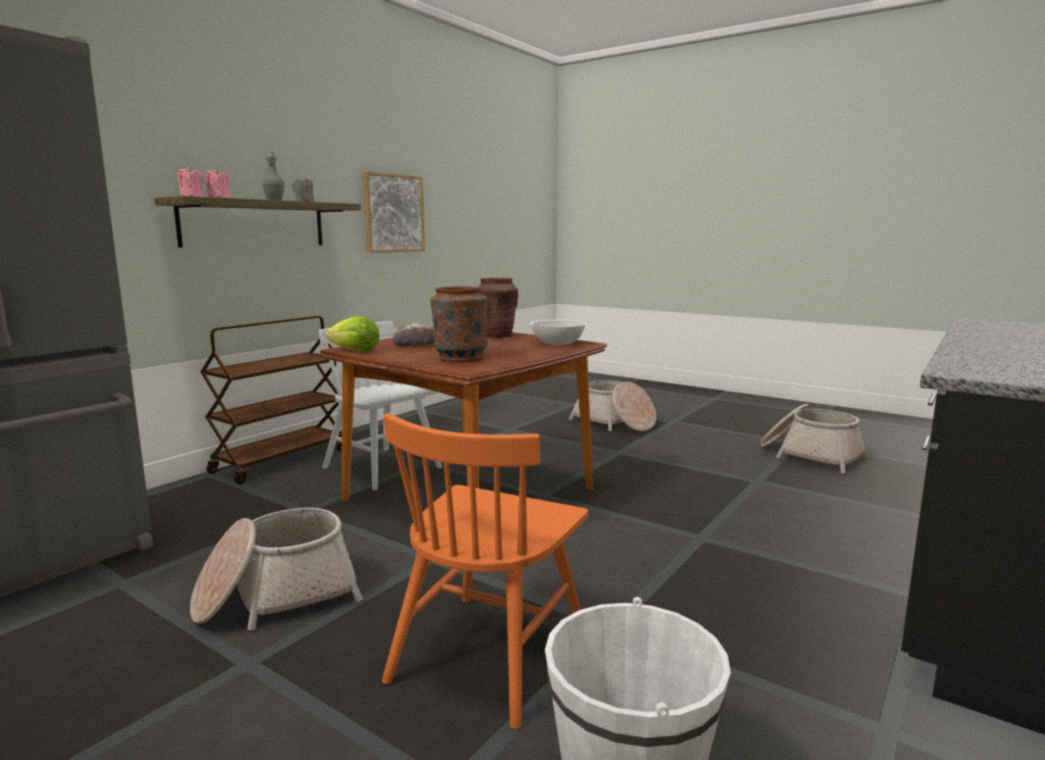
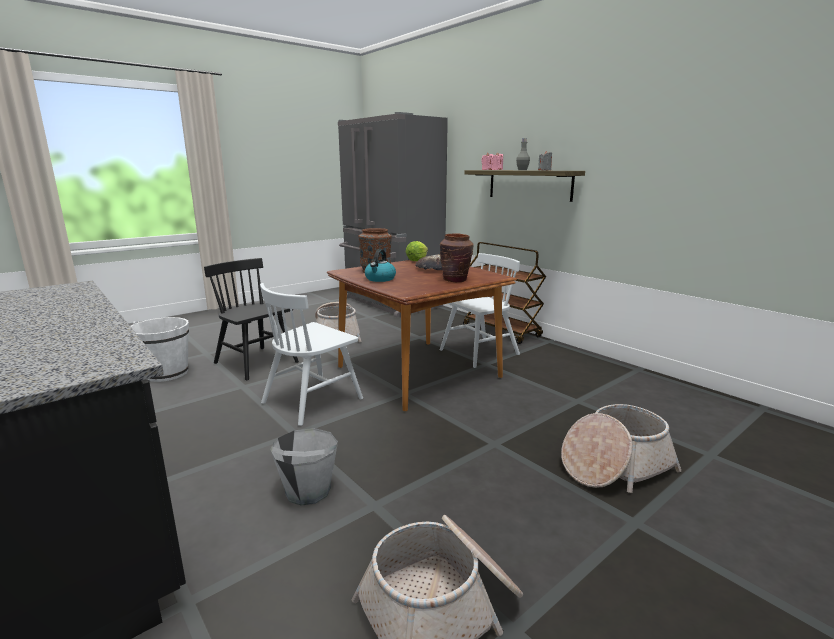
camera: 105 degrees right, 5 degrees up
(393, 213) = (651, 177): picture -> none
(489, 654) = (256, 363): orange chair -> black chair
(517, 353) = (380, 279): none -> kettle
(558, 343) = (409, 288): white bowl -> none
(609, 547) = (312, 400): none -> white chair
(779, 507) = (307, 491): none -> grey bucket

